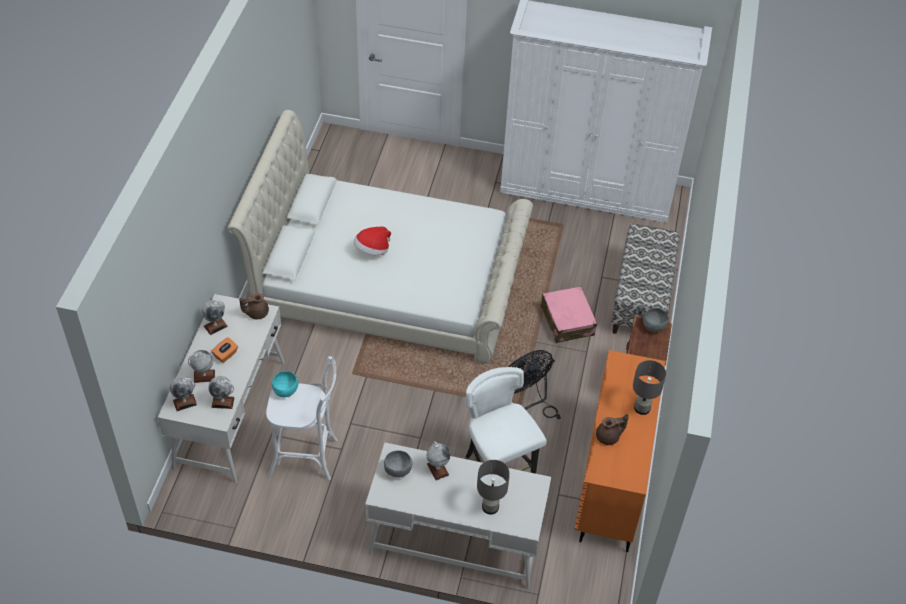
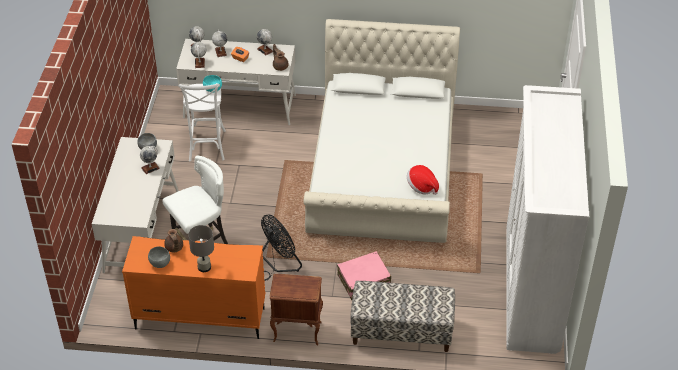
camera: 85 degrees right, 5 degrees down
(372, 250) = (375, 129): hat -> hat (421, 186)
(490, 506) = (119, 197): grey table lamp -> none
(654, 327) = (309, 289): grey bowl -> grey bowl (160, 264)

